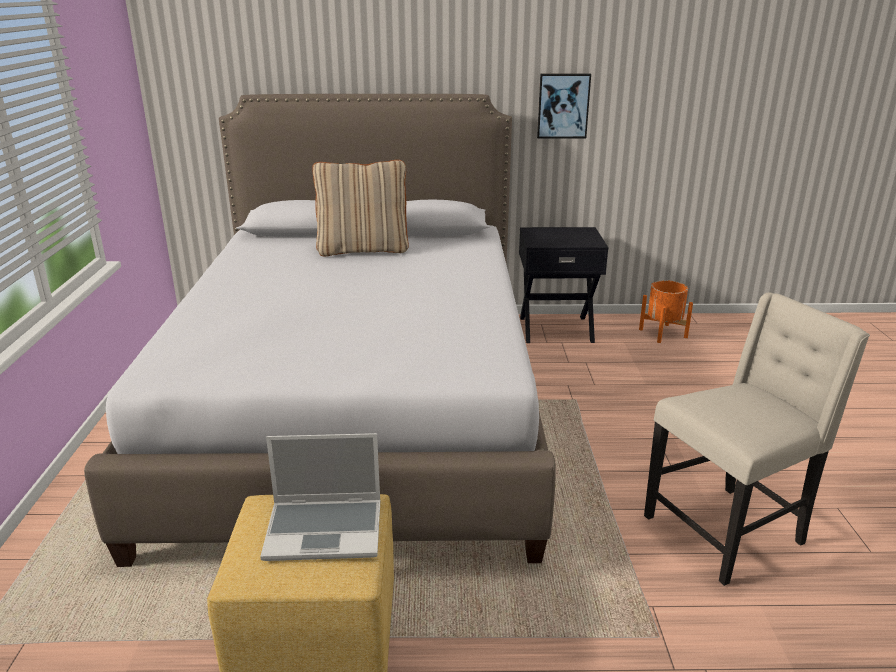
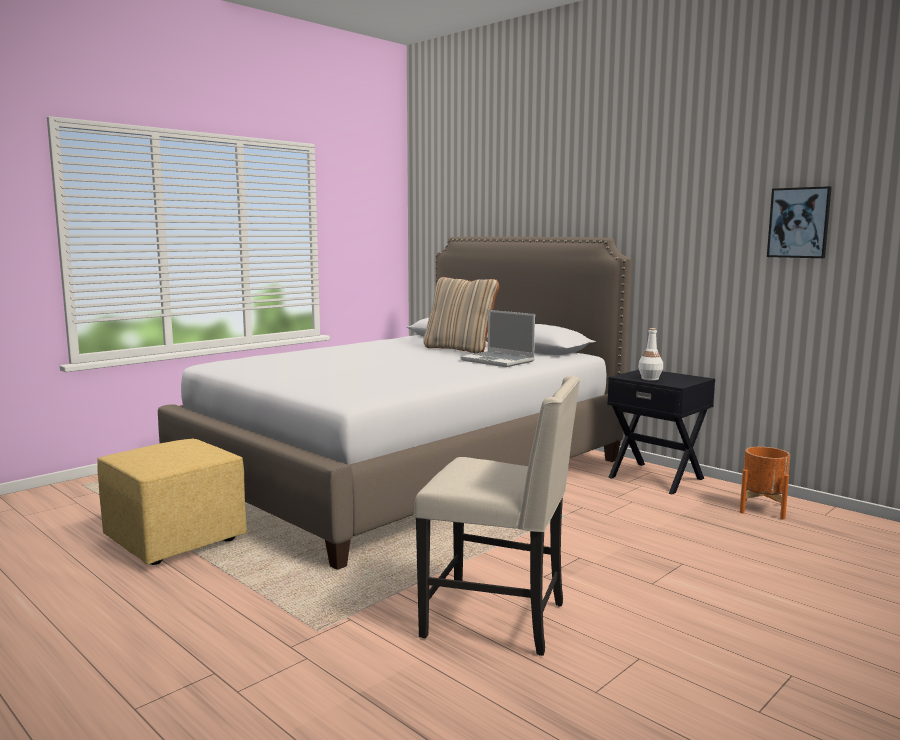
camera: 45 degrees right, 15 degrees down
(326, 530) = (181, 454): laptop -> laptop (498, 361)
(560, 241) = (649, 379): none -> white bottle
(563, 106) = (687, 252): picture -> picture (799, 222)

